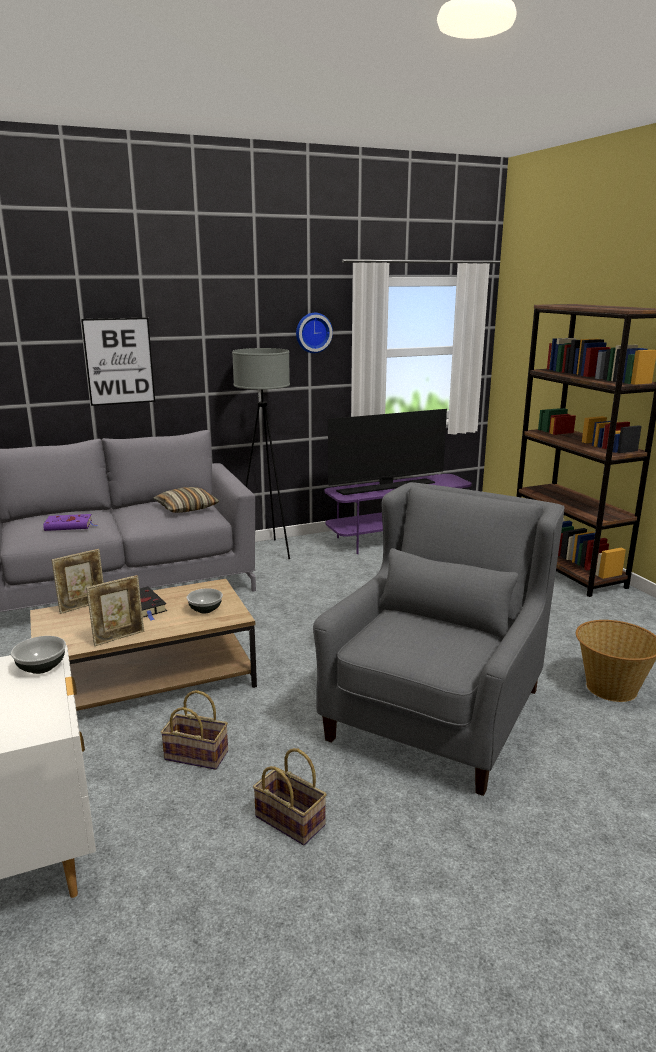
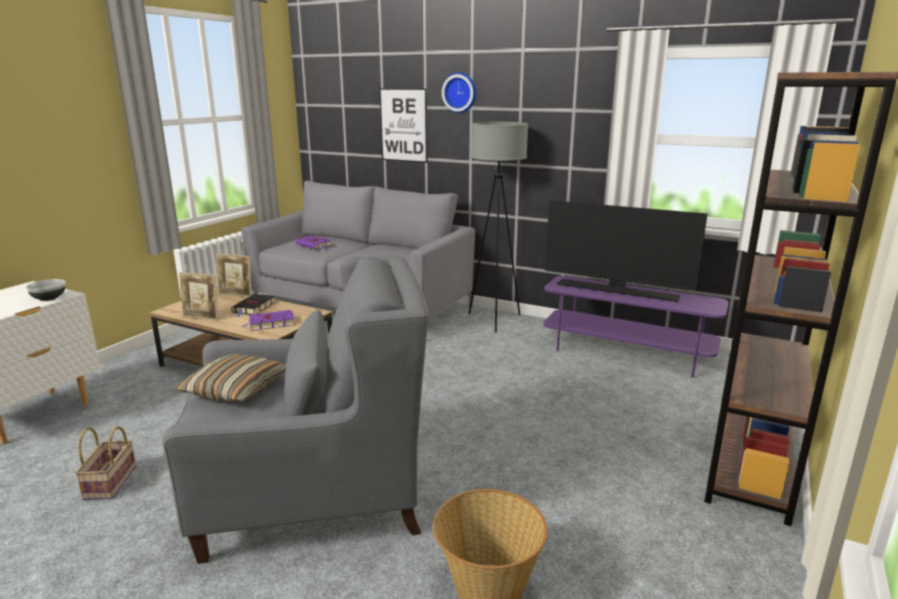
camera: 50 degrees right, 0 degrees up
(186, 508) = (398, 255): pillow -> pillow (236, 389)
(198, 755) = (170, 418): basket -> none
(205, 610) = (270, 323): bowl -> purple book
(313, 332) = (576, 109): wall clock -> wall clock (460, 92)

